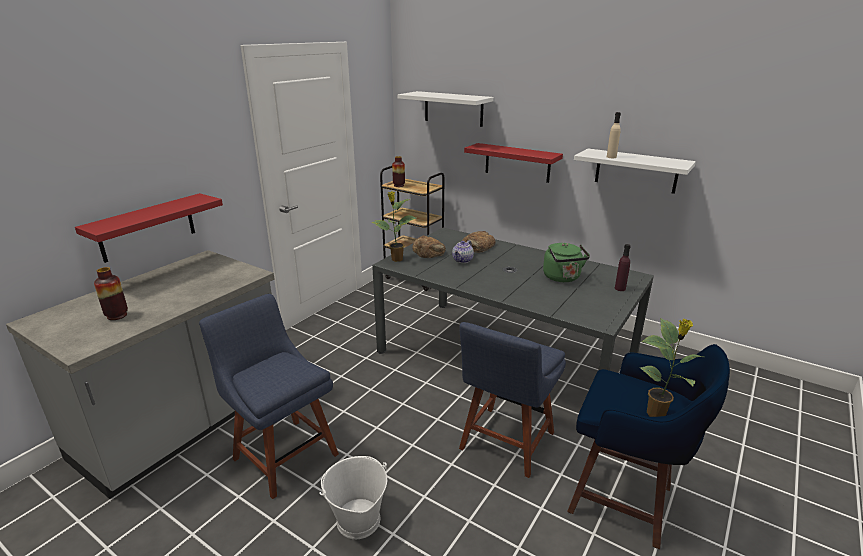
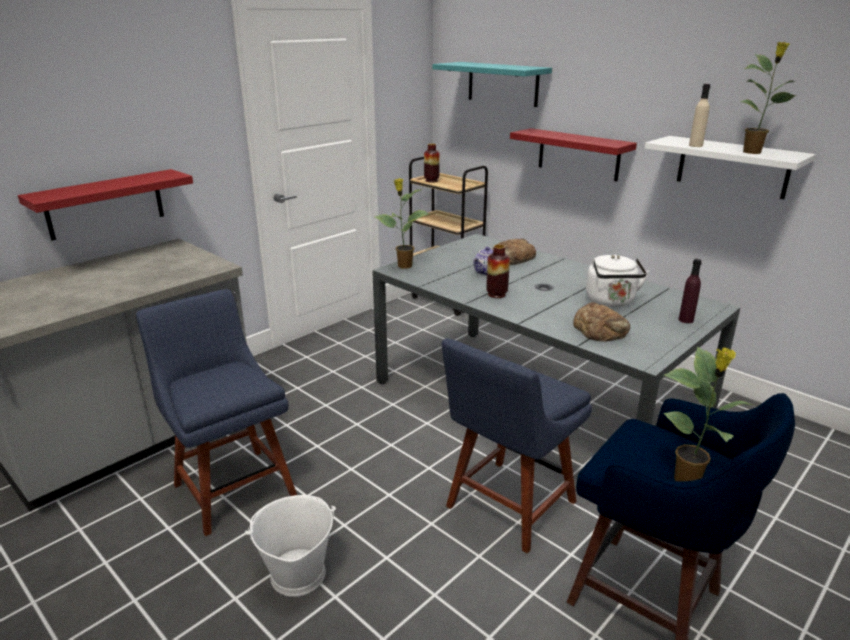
camera: 10 degrees right, 0 degrees up
(117, 316) = (49, 299): vase -> vase (496, 294)
(429, 251) = (448, 259): bread -> bread (600, 329)
(453, 108) = (502, 84): white shelf -> turquoise shelf
(563, 278) = (611, 301): green kettle -> white kettle
(653, 161) = (753, 152): none -> potted plant

